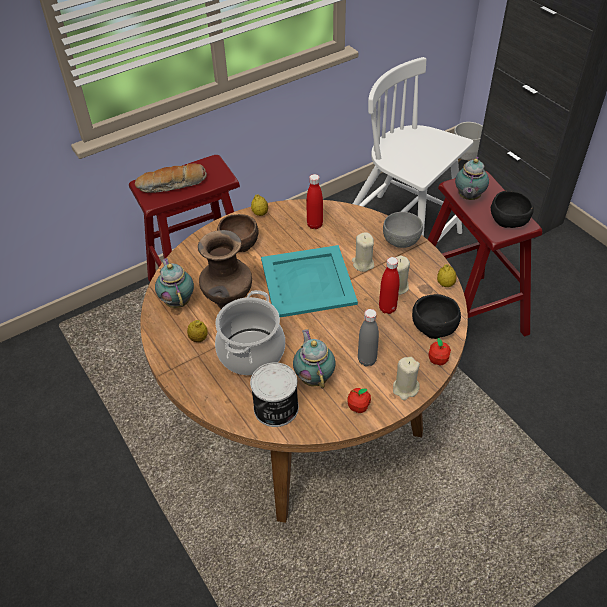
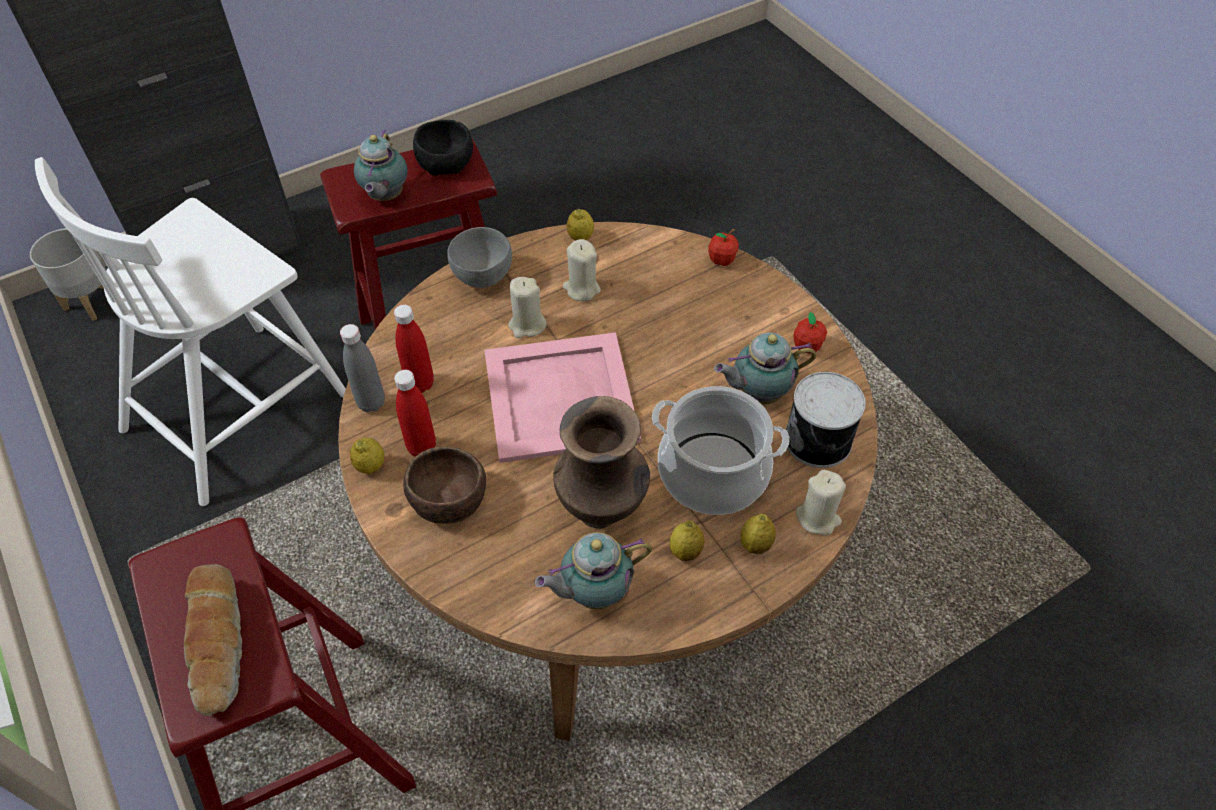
camera: 90 degrees left, 5 degrees up
(200, 371) = (755, 544): none -> lemon
(308, 280) = (558, 396): turquoise tray -> pink tray
(367, 360) = (724, 332): grey bottle -> grey bottle (371, 403)
(387, 308) = (625, 303): red bottle -> red bottle (421, 447)
(405, 388) = (771, 296): beige candle -> beige candle (818, 517)
(433, 325) = (659, 258): black bowl -> none
(468, 198) = (385, 197): teapot -> teapot turned 75 degrees clockwise

